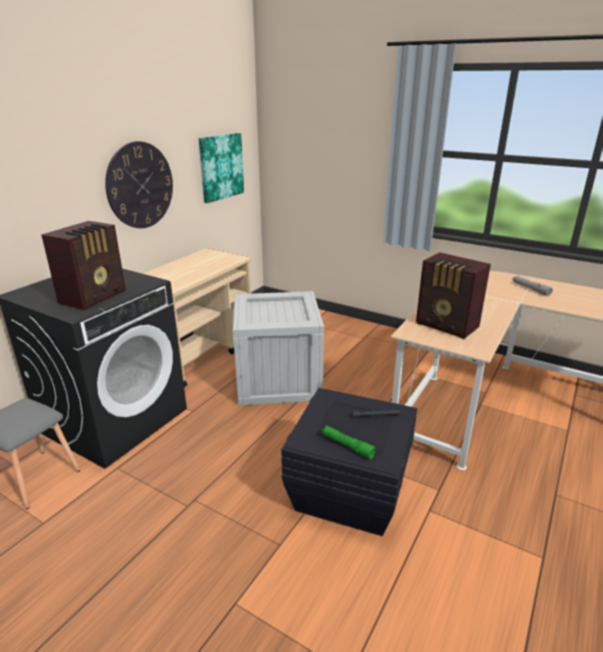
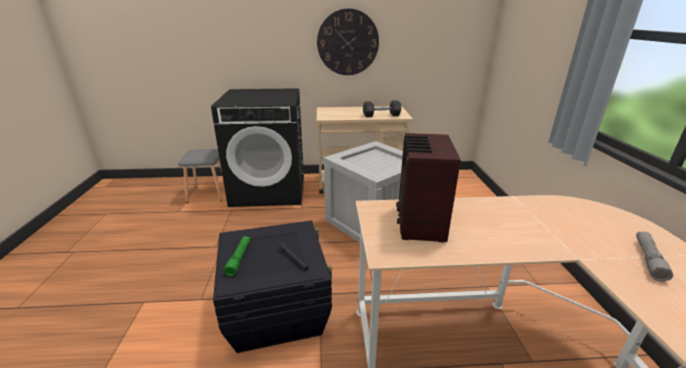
camera: 55 degrees right, 0 degrees up
(95, 297) = (249, 100): radio -> none
(217, 264) = (381, 115): none -> grey dumbbell
(221, 167) = (439, 41): picture -> none

